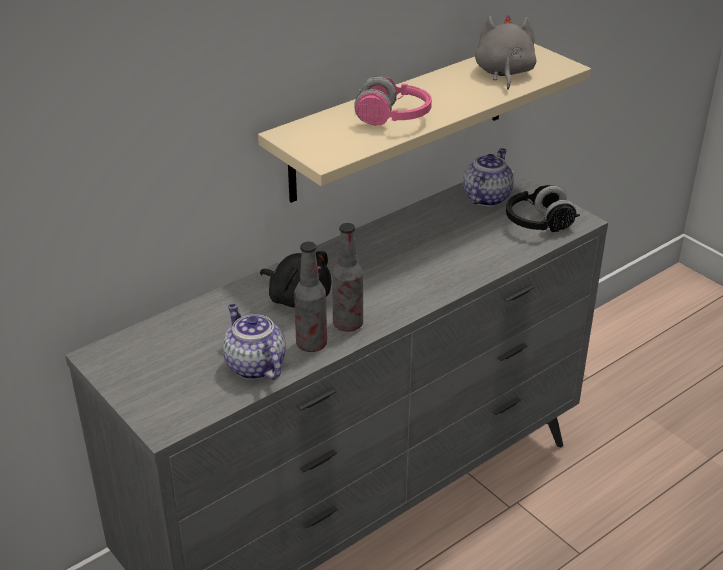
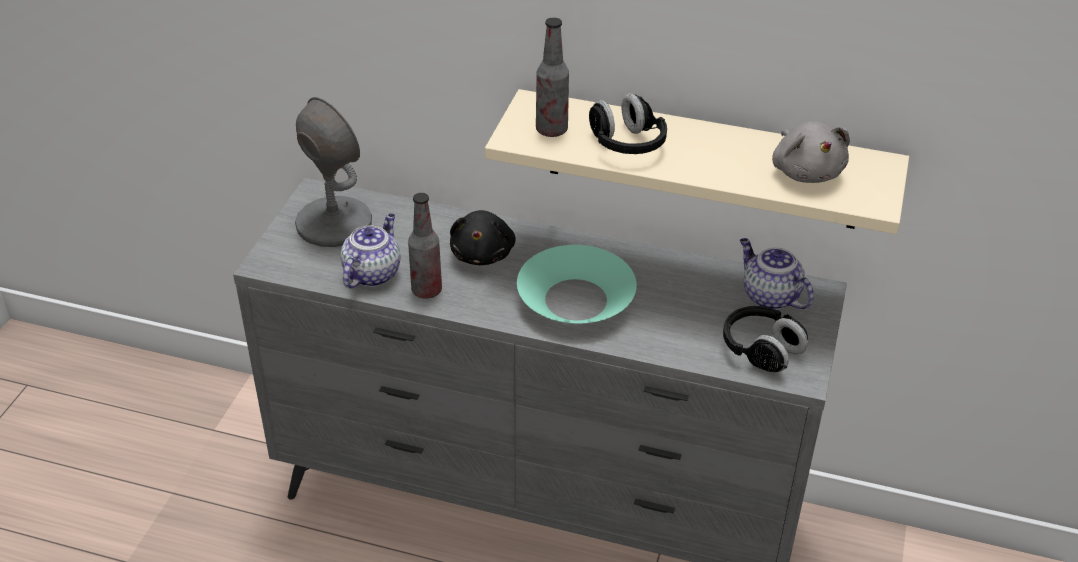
camera: 55 degrees right, 5 degrees up
(156, 361) = (333, 223): none -> grey table lamp
(348, 324) = (473, 298): bottle -> bottle (551, 130)
(392, 119) = (626, 144): pink headphones -> black headphones
(403, 276) = (576, 299): none -> turquoise bowl
(486, 197) = (769, 296): teapot -> teapot turned 120 degrees counterclockwise
(504, 73) = (806, 171): grey plush toy -> grey plush toy turned 105 degrees clockwise

